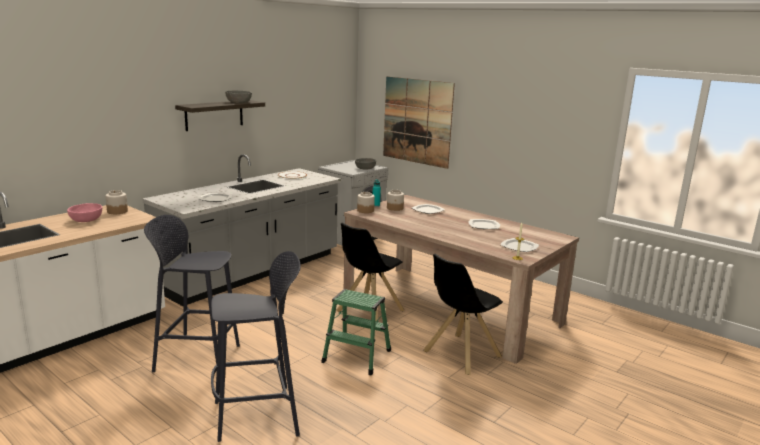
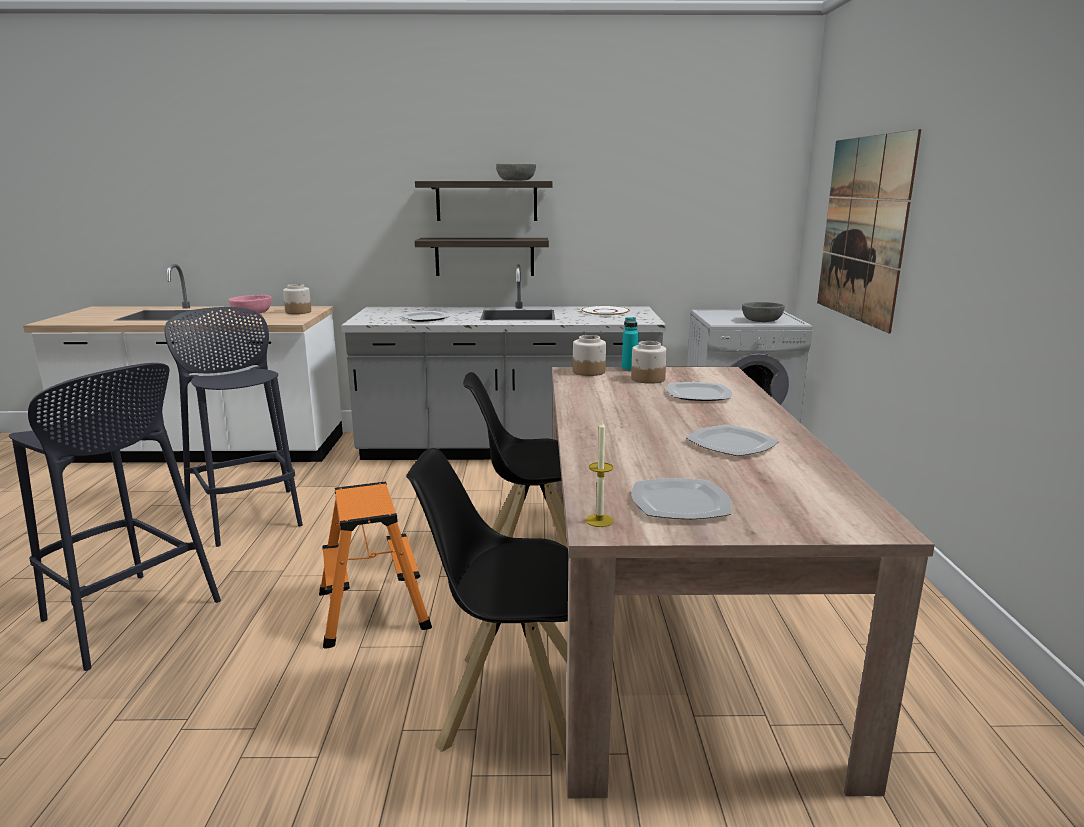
camera: 50 degrees right, 0 degrees up
(214, 151) = (484, 256): none -> shelf
(357, 356) = (373, 610): green step ladder -> orange step ladder

